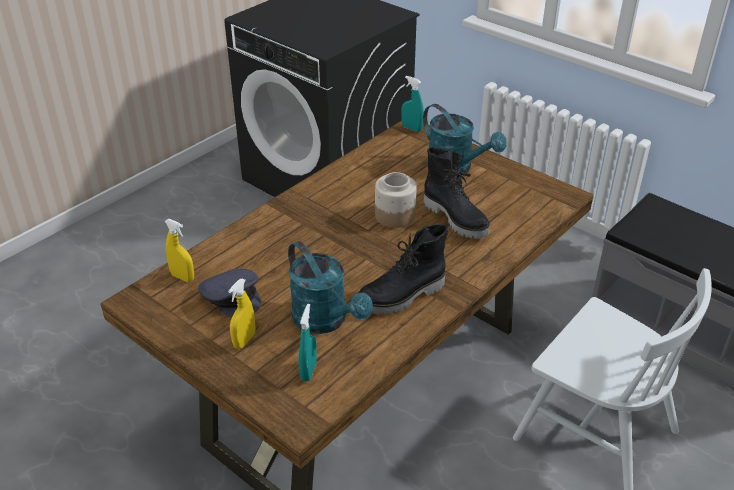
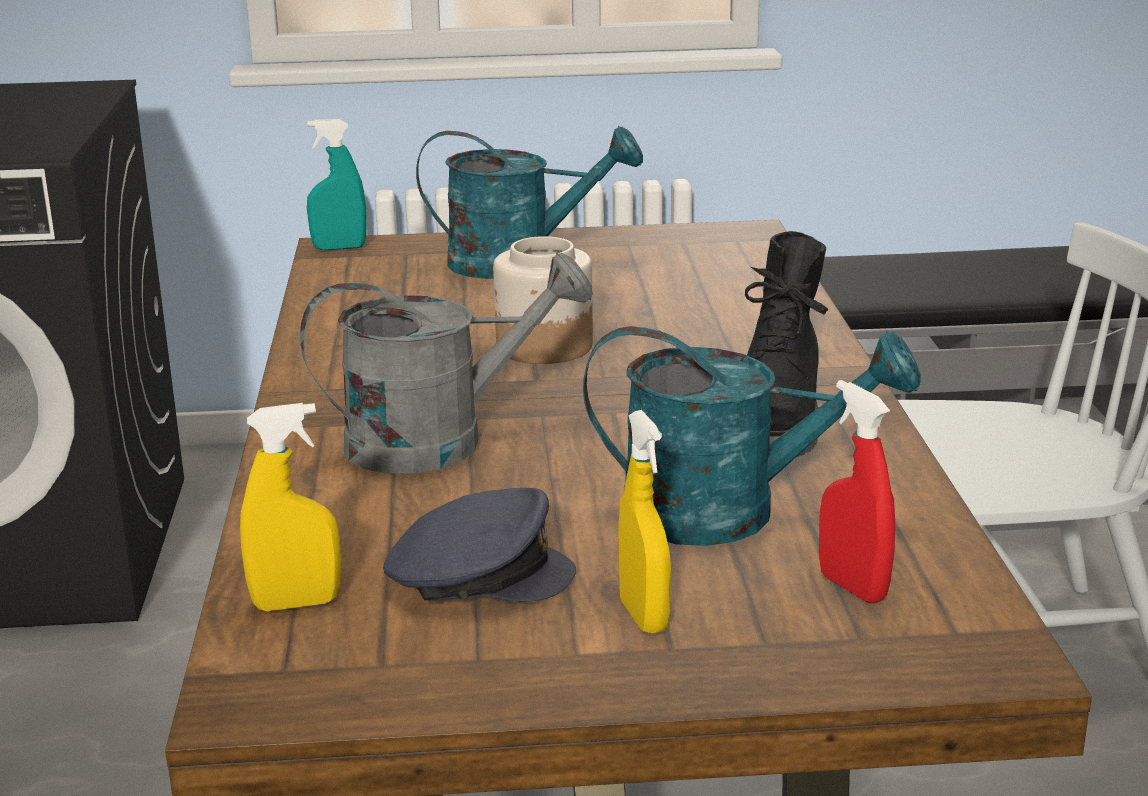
camera: 45 degrees left, 15 degrees down
(302, 239) = (439, 440): none -> grey watering can
(308, 371) = (852, 587): turquoise spray bottle -> red spray bottle
(456, 219) = (651, 311): black boot -> none

